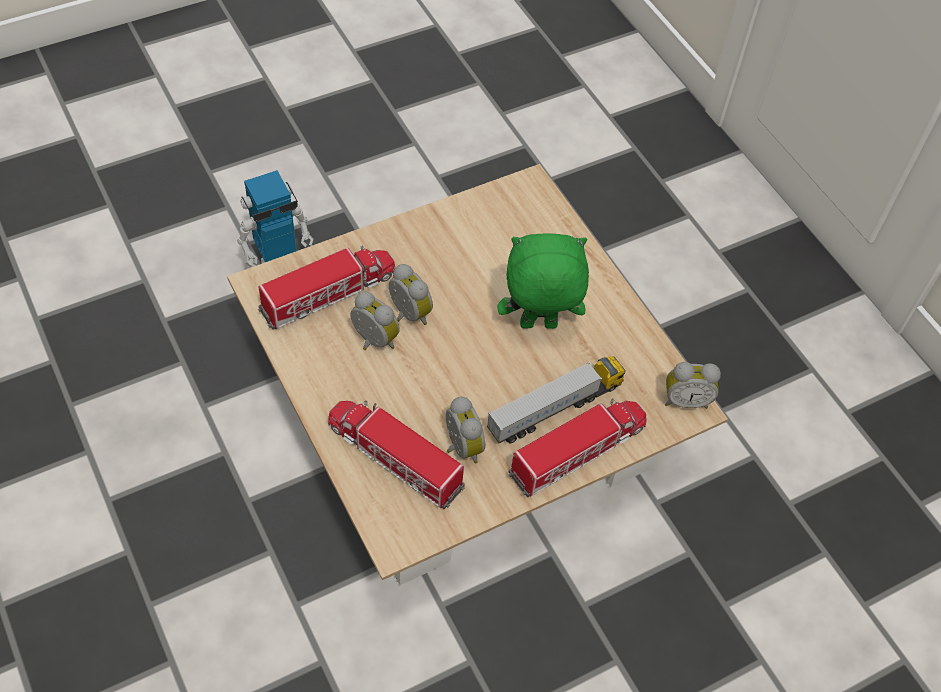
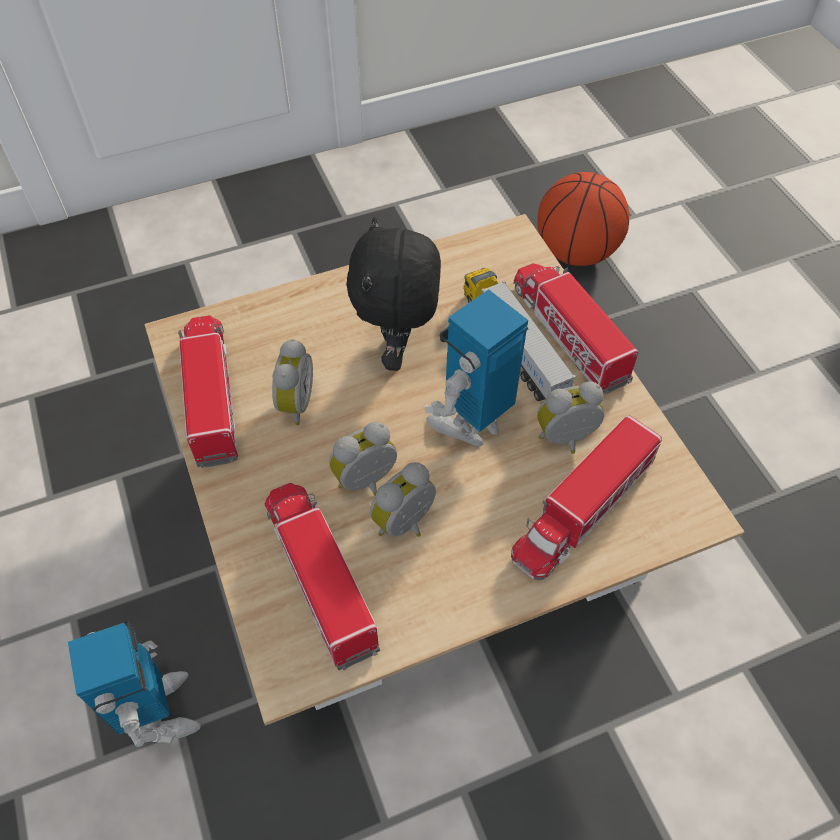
camera: 80 degrees left, 0 degrees up
(469, 380) = (471, 423): none -> toy robot
(476, 213) = (211, 395): none -> toy truck
(537, 326) = (398, 351): green plush toy -> black plush toy
(685, 400) = (503, 240): alarm clock -> alarm clock (293, 404)
(787, 540) = (575, 252): none -> basketball

